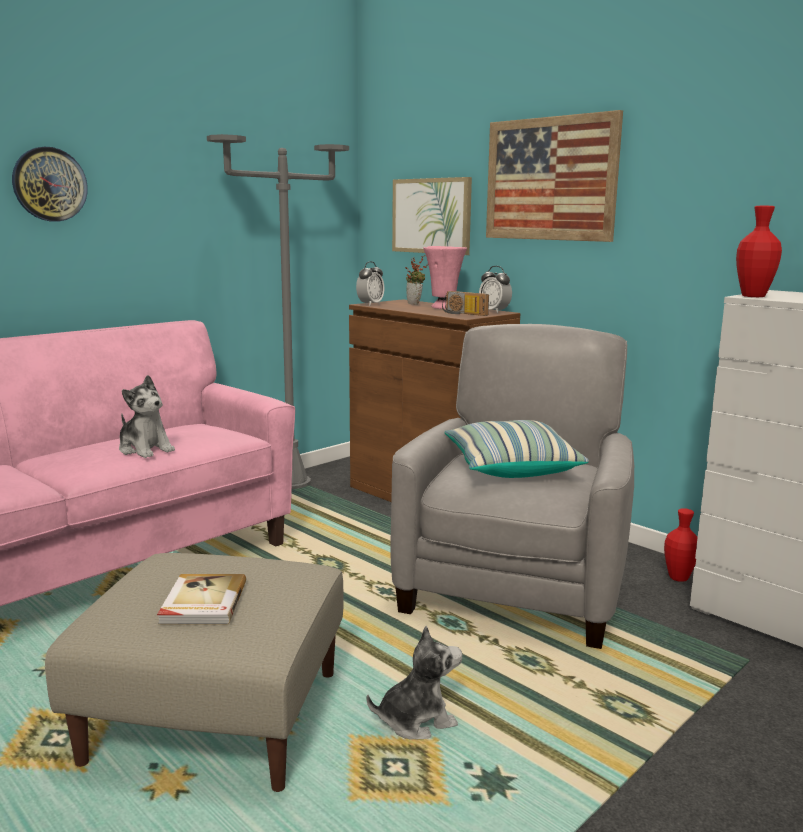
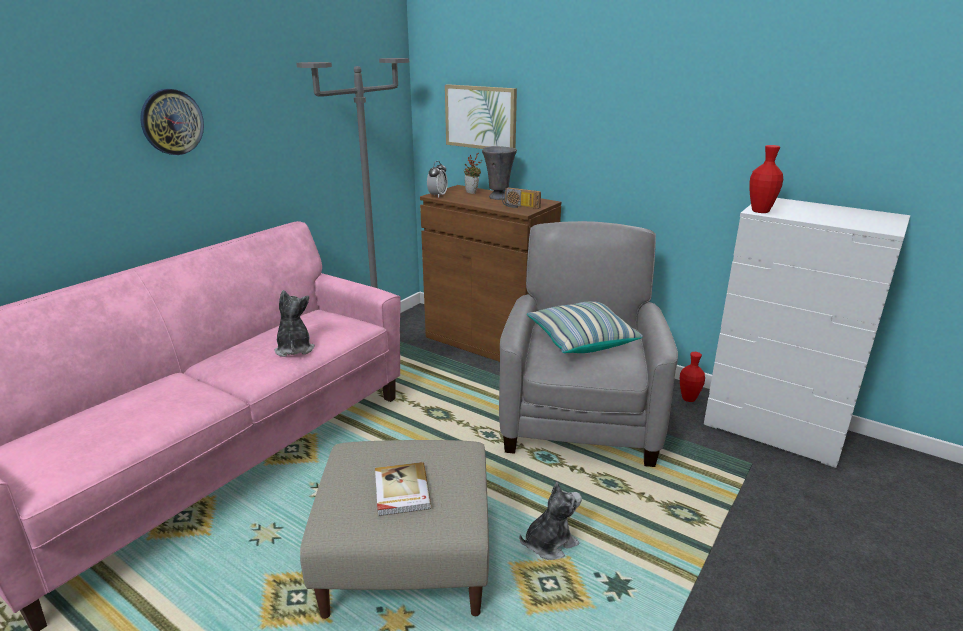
camera: 10 degrees left, 10 degrees up
(145, 449) = (294, 349): plush toy -> plush toy turned 135 degrees counterclockwise
(443, 307) = (498, 197): pink vase -> grey vase
(494, 311) = (541, 201): alarm clock -> none
(550, 179) = (586, 96): picture -> none

